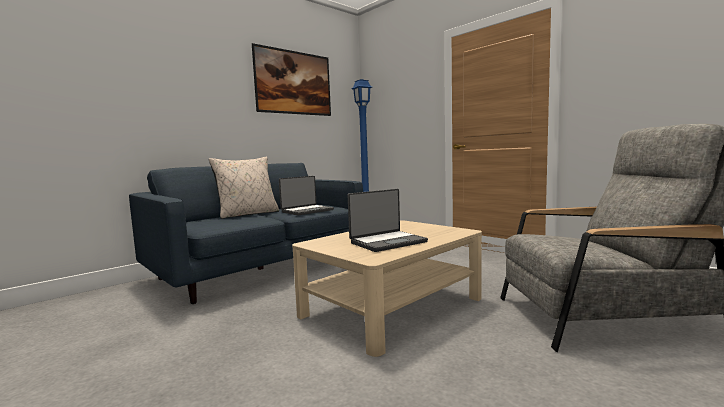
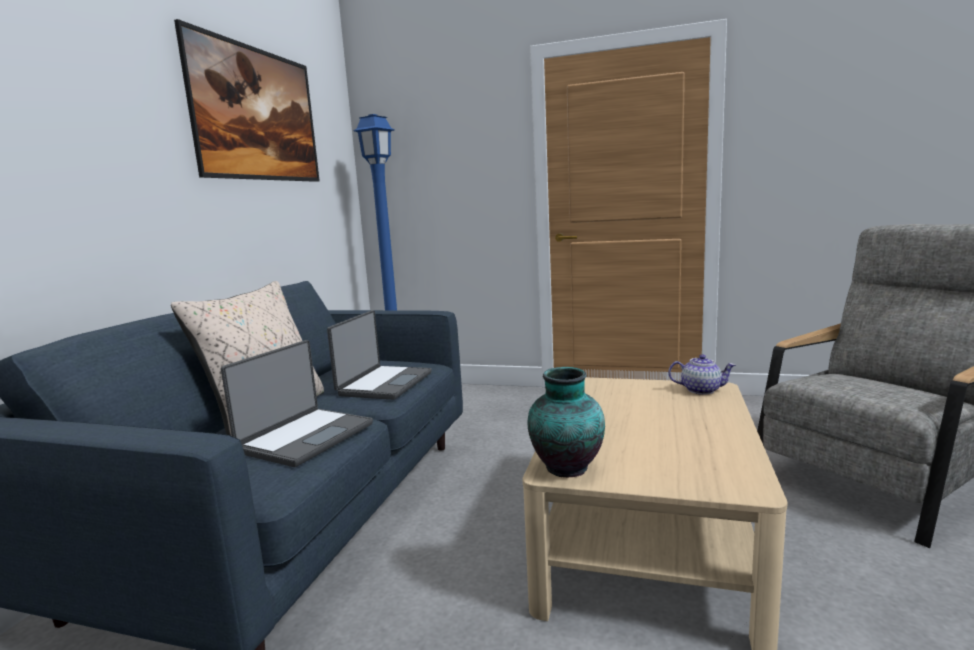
camera: 30 degrees left, 5 degrees up
(316, 243) = (567, 469): none -> vase
(387, 242) = (673, 437): laptop -> laptop (305, 437)
(453, 231) = (701, 390): none -> teapot

